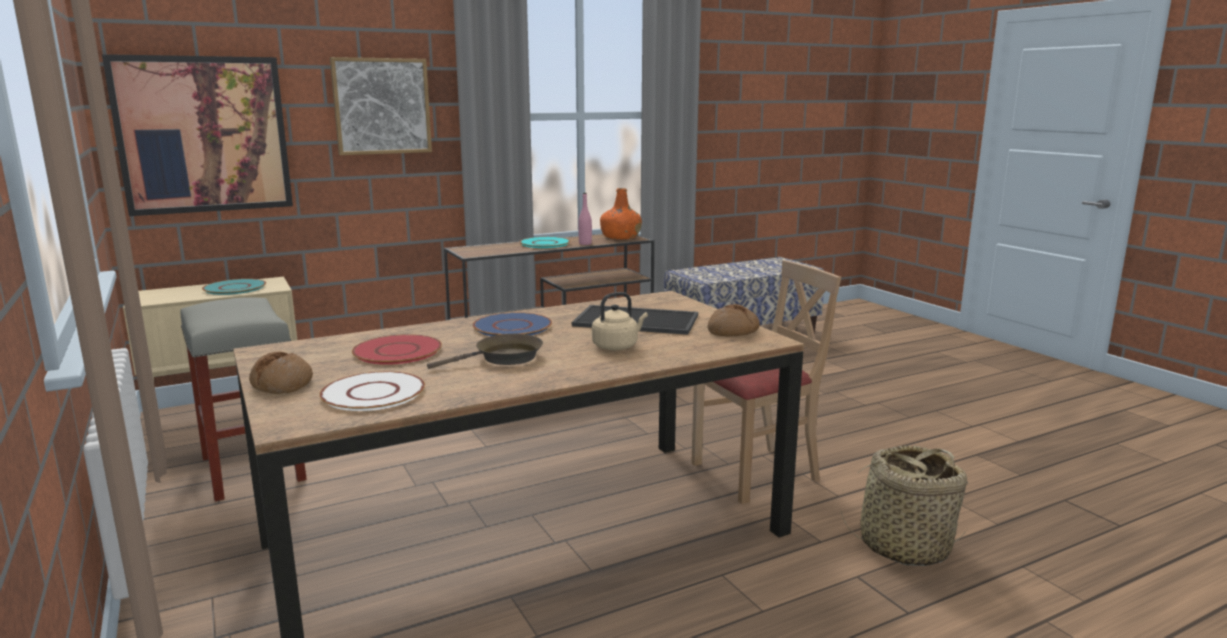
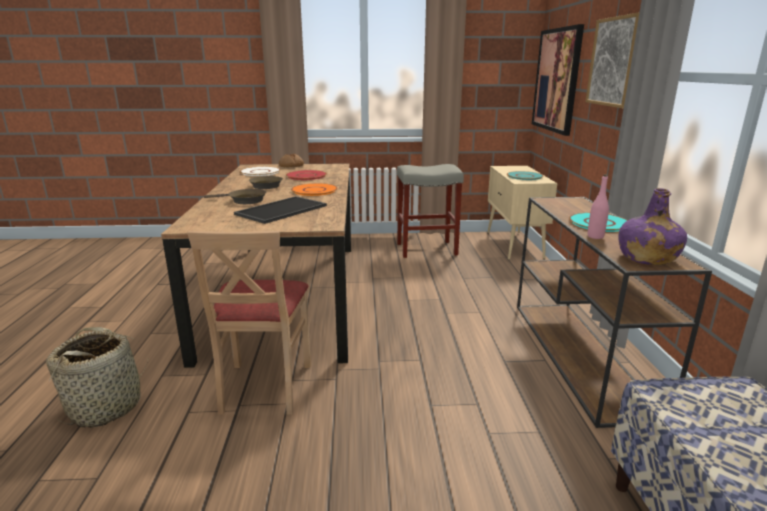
camera: 115 degrees right, 5 degrees up
(512, 326) = (314, 190): blue plate -> orange plate
(617, 346) = (244, 200): beige kettle -> brown frying pan
(620, 237) = (646, 258): orange bottle -> purple bottle
(733, 331) = (217, 224): bread -> none

